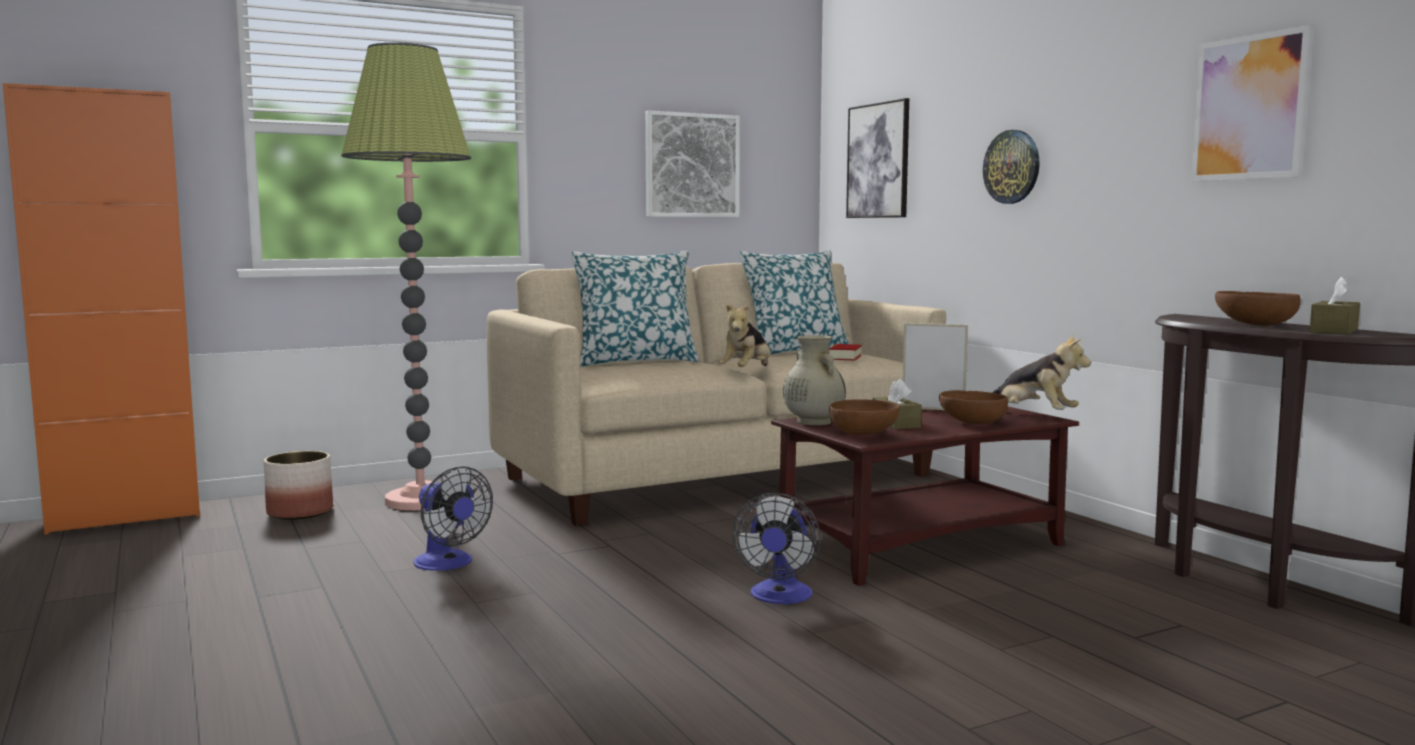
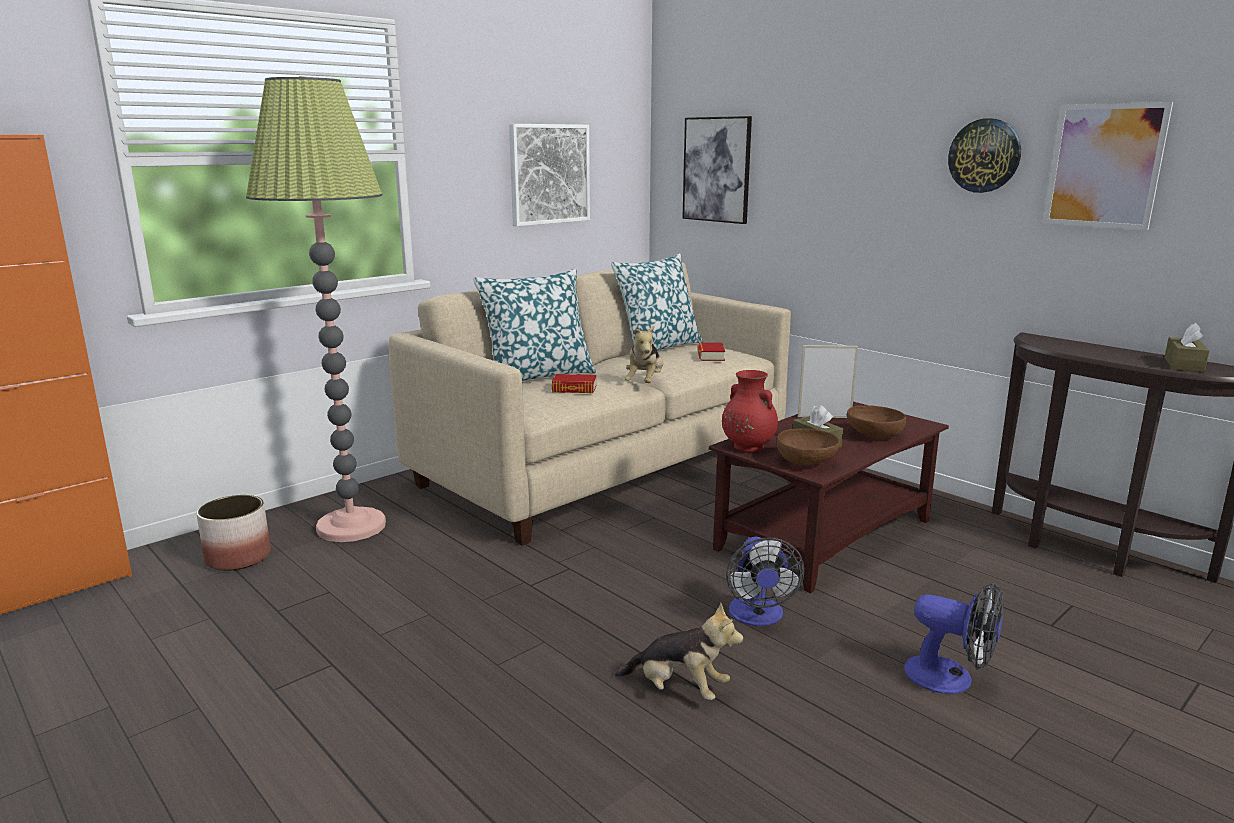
camera: 15 degrees left, 10 degrees up
(448, 564) = (437, 613): fan -> fan (950, 678)
(660, 369) = (574, 389): none -> book
(813, 422) = (747, 446): beige vase -> red vase
(1012, 167) = (861, 191): wall clock -> wall clock (984, 155)
(1032, 415) = (908, 420): plush toy -> plush toy (679, 689)
(1254, 325) = (1113, 356): brown bowl -> none

